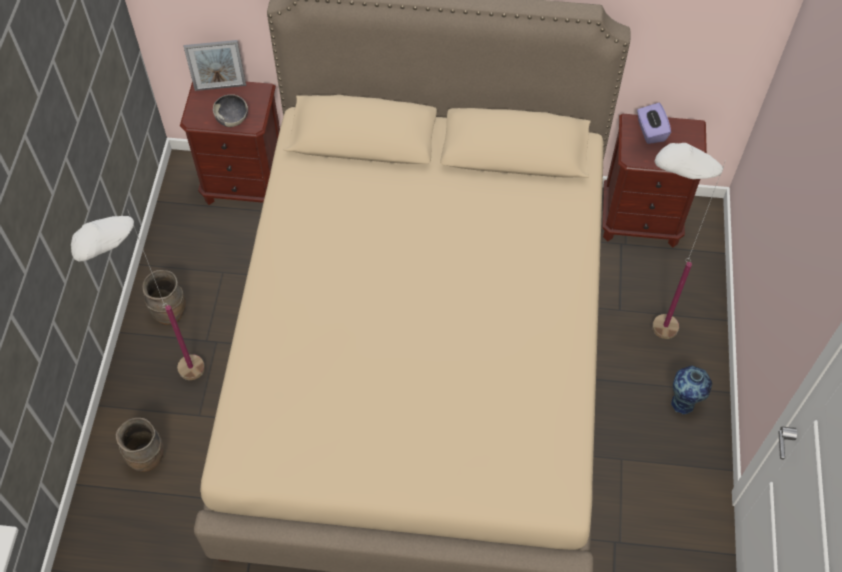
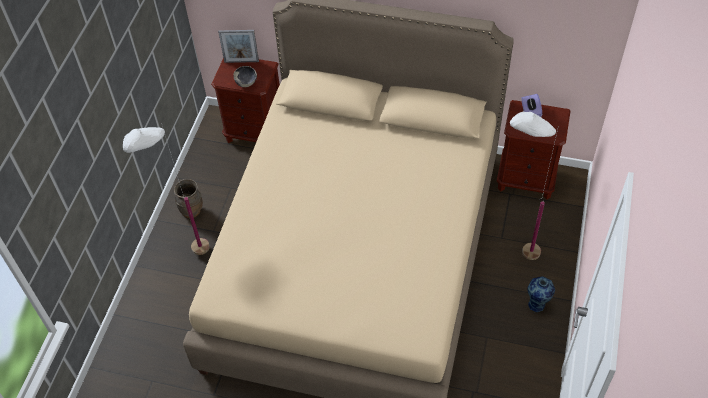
camera: 10 degrees right, 5 degrees down
(148, 458) = (163, 303): brown vase -> none

